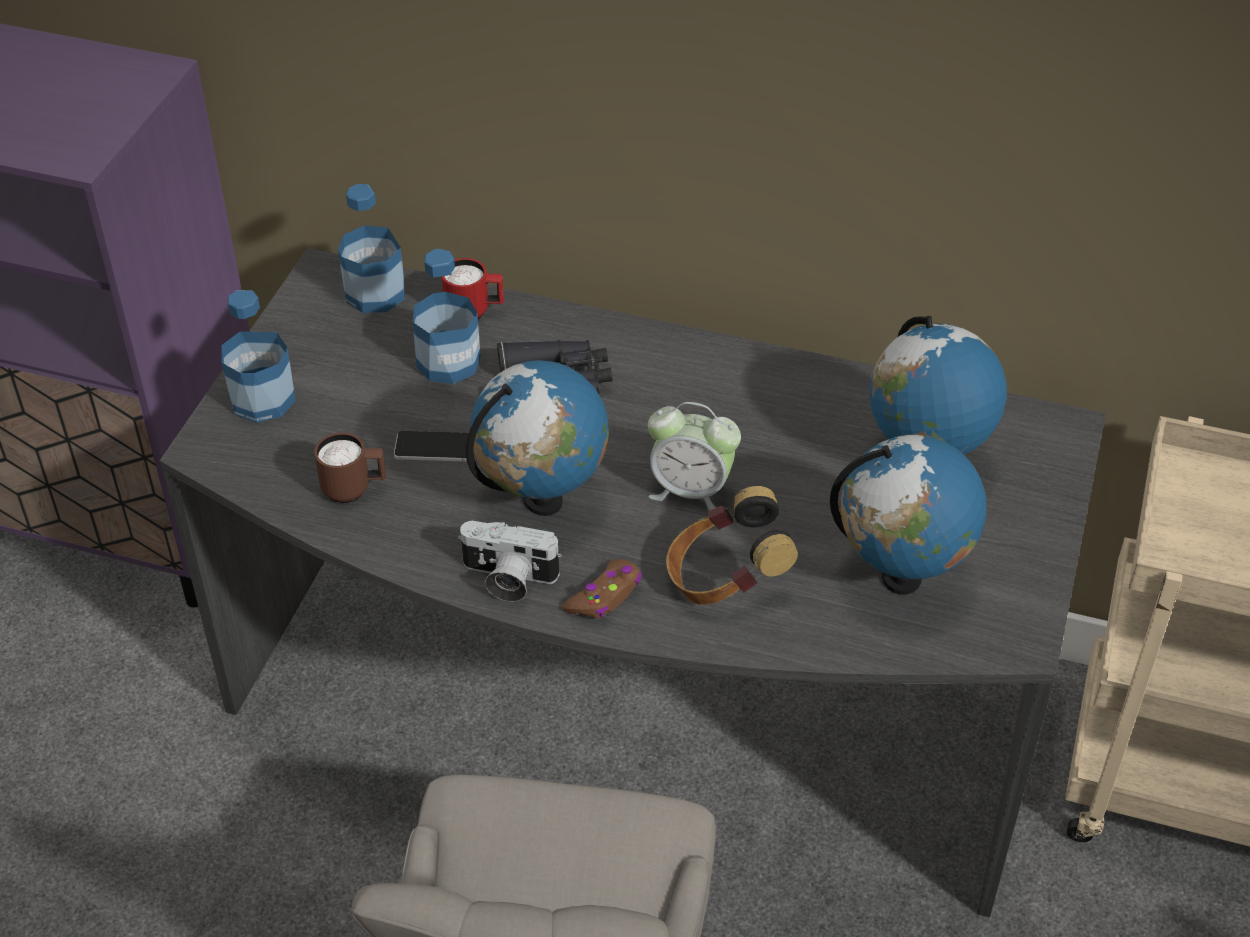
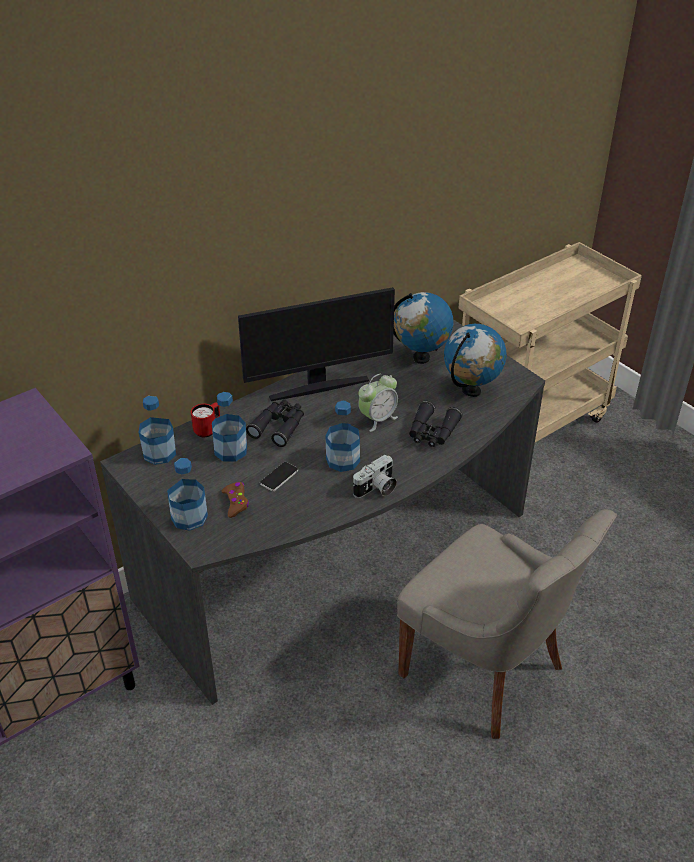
camera: 55 degrees left, 5 degrees down
(354, 489) = (279, 511): brown mug -> none
(543, 501) = (343, 460): globe -> bottle
(605, 596) = (411, 467): brown game controller -> brown game controller (236, 502)
(703, 376) = (318, 387): none -> monitor
(724, 579) = (432, 432): headphones -> black binoculars

